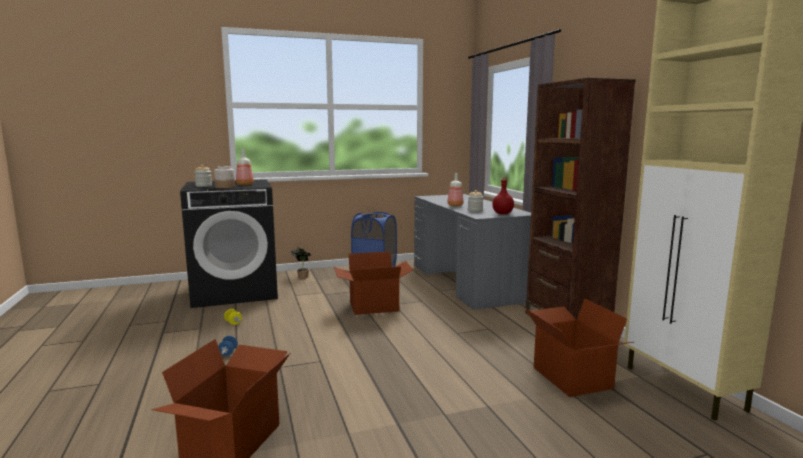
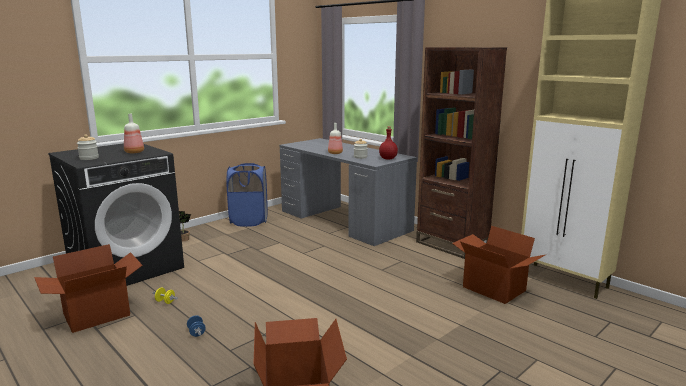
camera: 25 degrees left, 5 degrees up
(225, 187) = (120, 157): jar -> none
(374, 307) = (288, 259): cardboard box -> cardboard box (97, 315)

